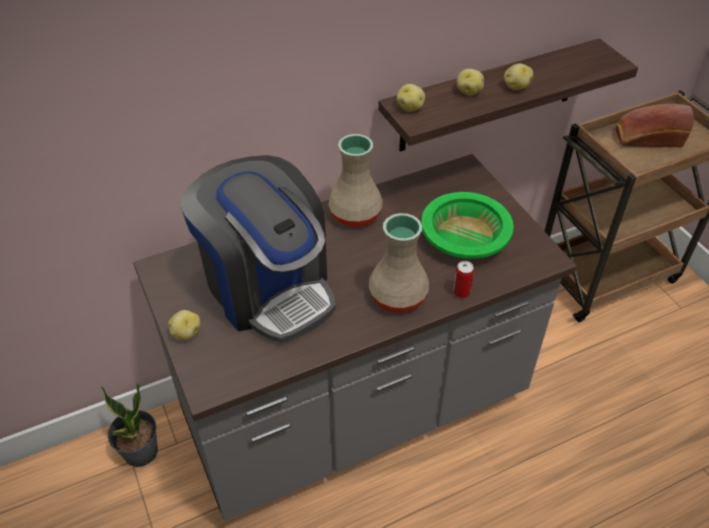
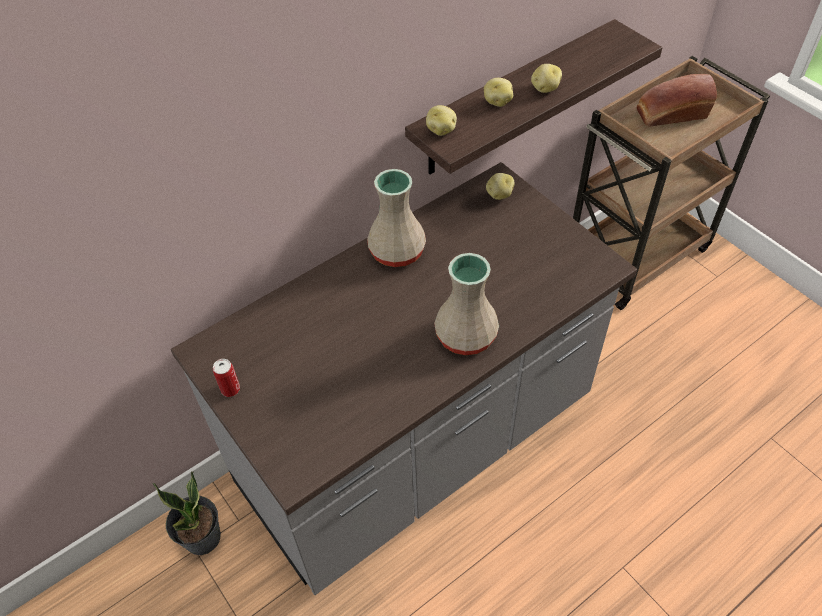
camera: 10 degrees left, 5 degrees up
(186, 333) = (253, 420): potato -> potato (499, 194)
(268, 287) = (326, 351): coffee machine -> none
(461, 292) = (529, 319): can -> can (230, 389)
(465, 237) = (517, 257): green bowl -> none

